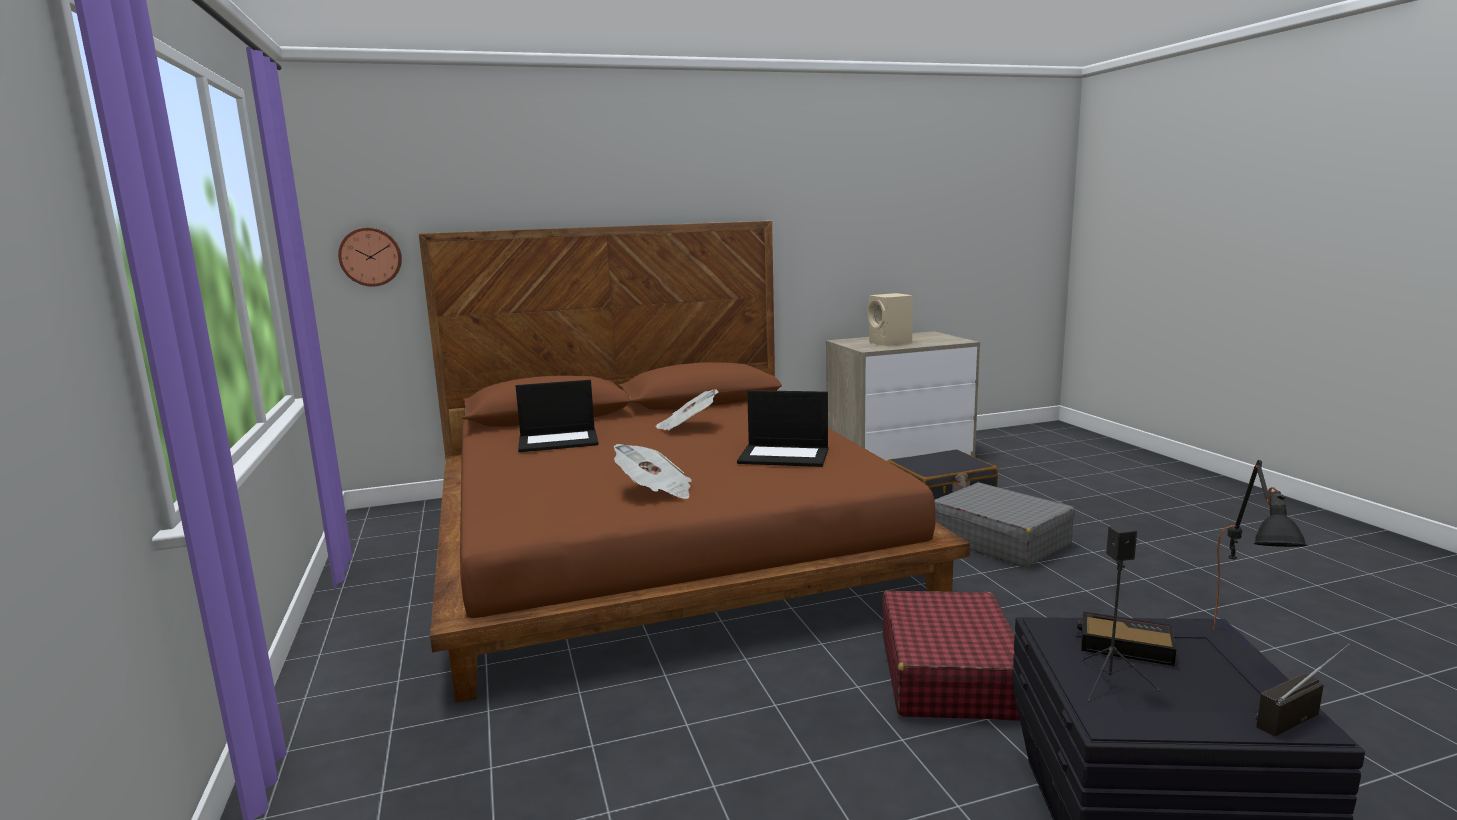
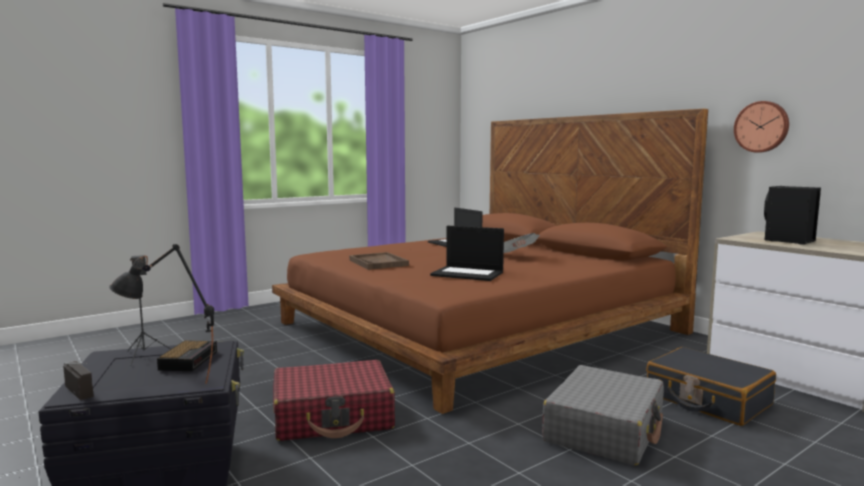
camera: 70 degrees right, 5 degrees down
(370, 257) = (480, 135): wall clock -> wall clock (762, 127)
(655, 491) = (378, 263): newspaper -> brown tray
(785, 456) = (468, 274): laptop -> laptop turned 60 degrees counterclockwise
(890, 343) = (788, 241): beige speaker -> black speaker

